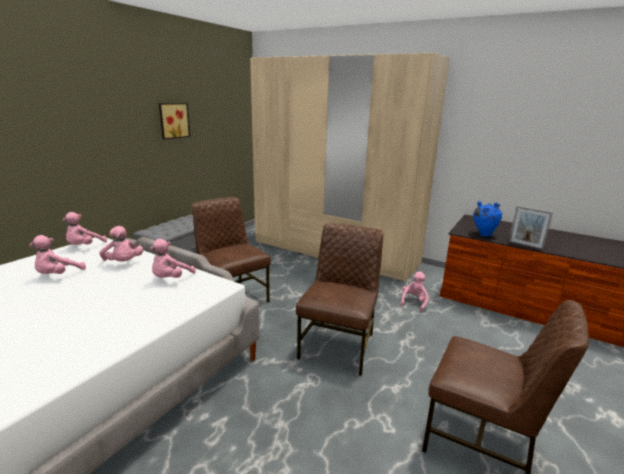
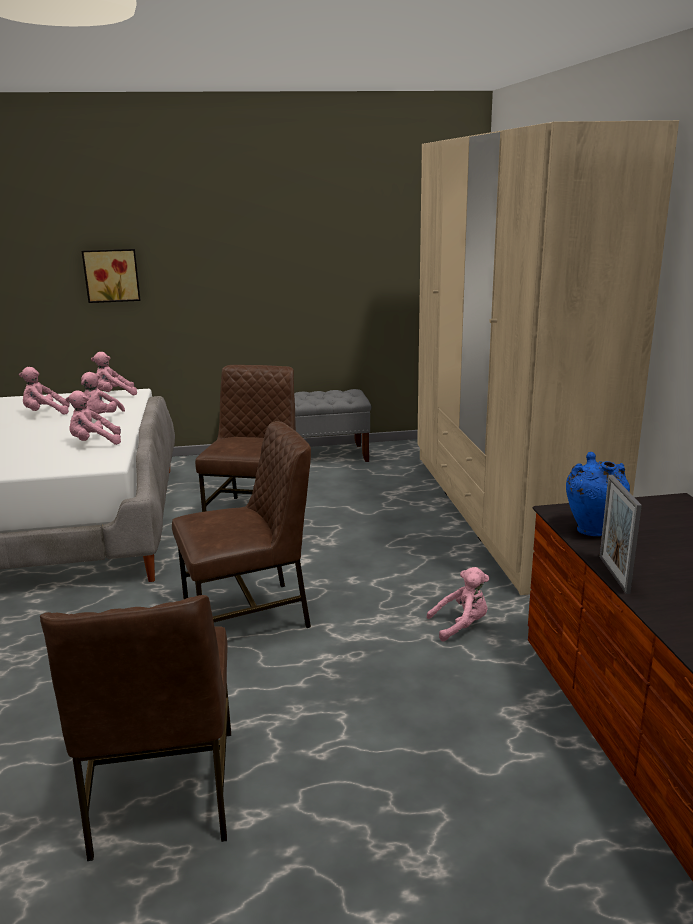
camera: 50 degrees right, 0 degrees up
(173, 120) = (306, 247): picture -> picture (112, 275)

